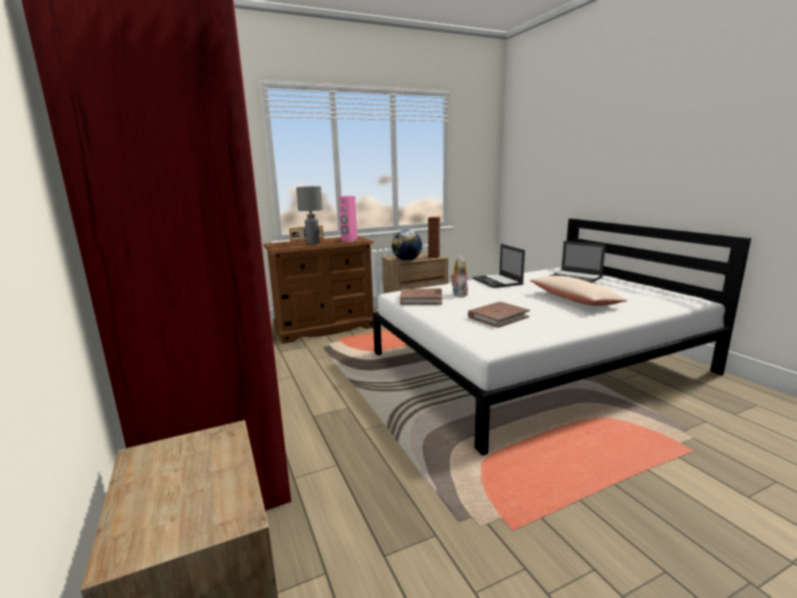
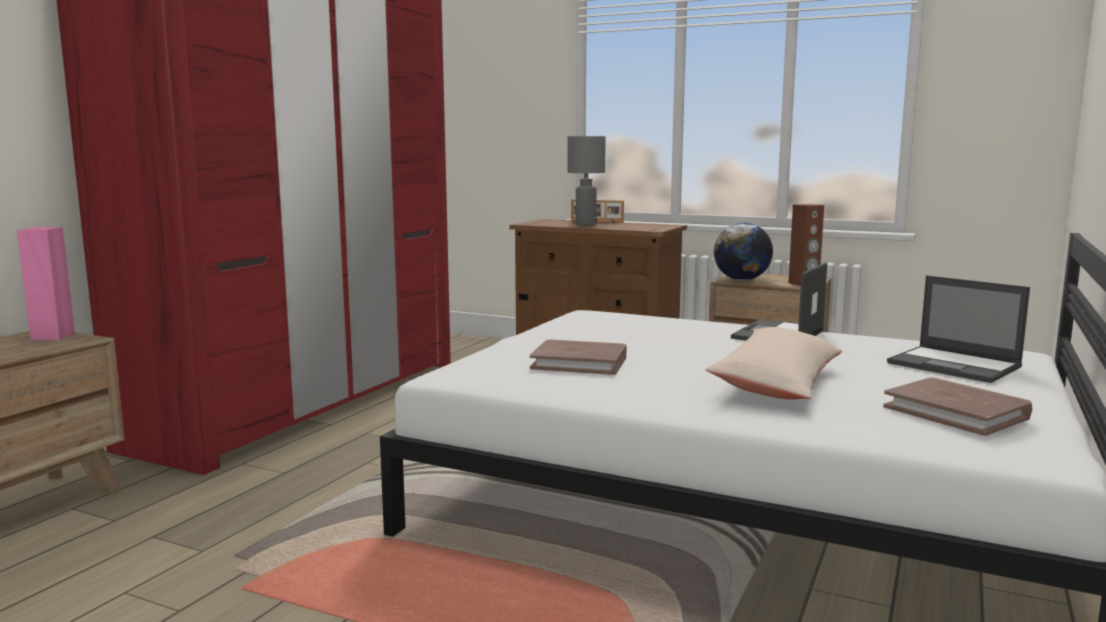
camera: 50 degrees right, 5 degrees down
(349, 240) = (637, 228): pink speaker -> pink speaker (52, 336)
(421, 299) = (584, 323): brown book -> brown book (956, 412)
(458, 294) = (653, 332): plush toy -> none
(576, 277) = (955, 365): laptop -> laptop turned 45 degrees counterclockwise

